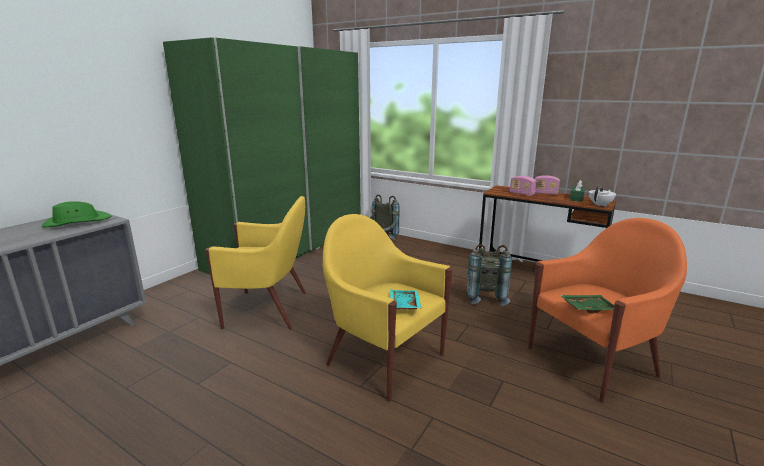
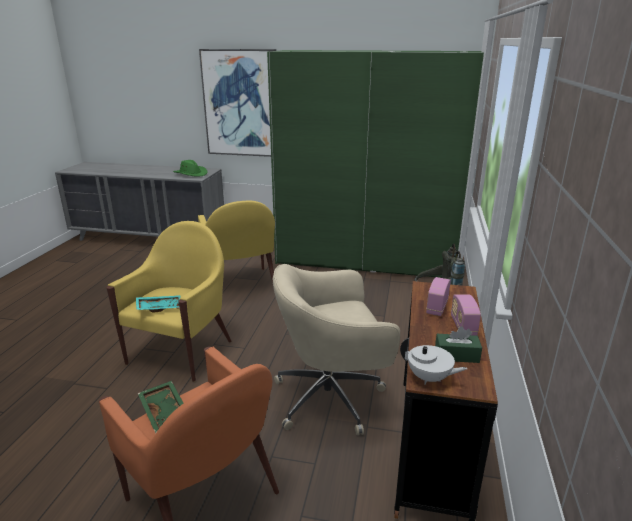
camera: 70 degrees right, 5 degrees up
(108, 111) = (241, 103): none -> picture
(484, 296) = (332, 397): grey backpack -> beige office chair

